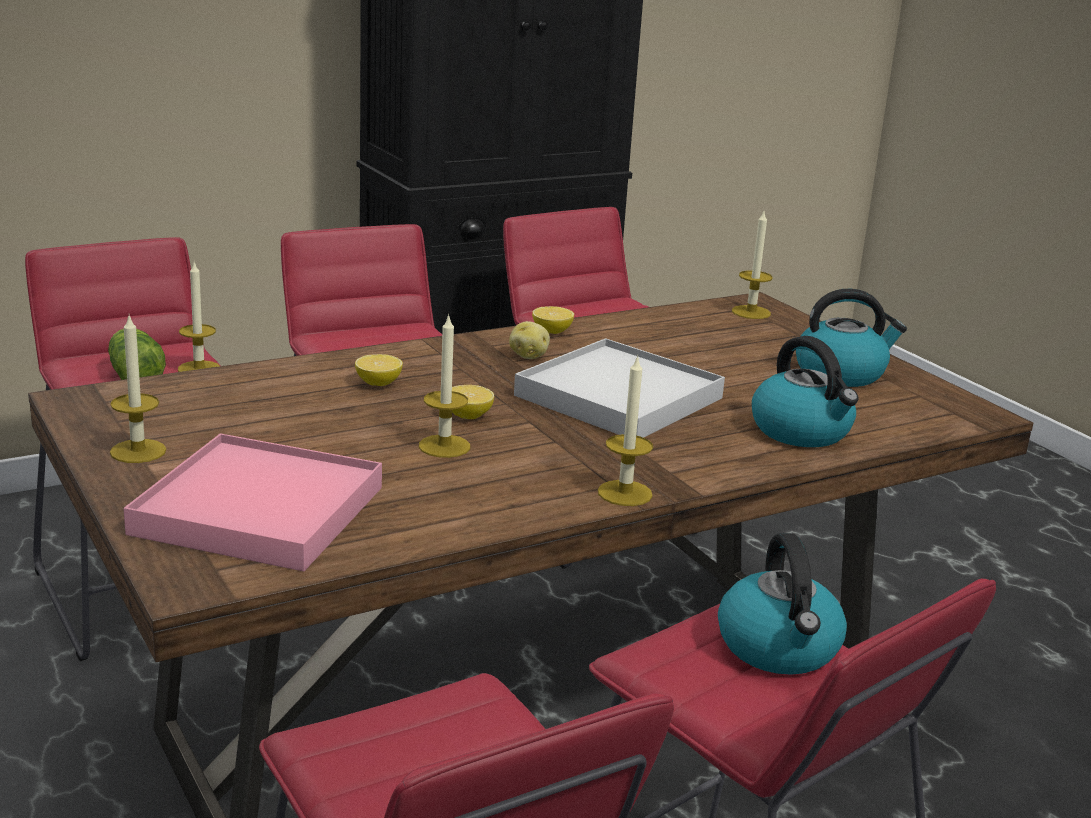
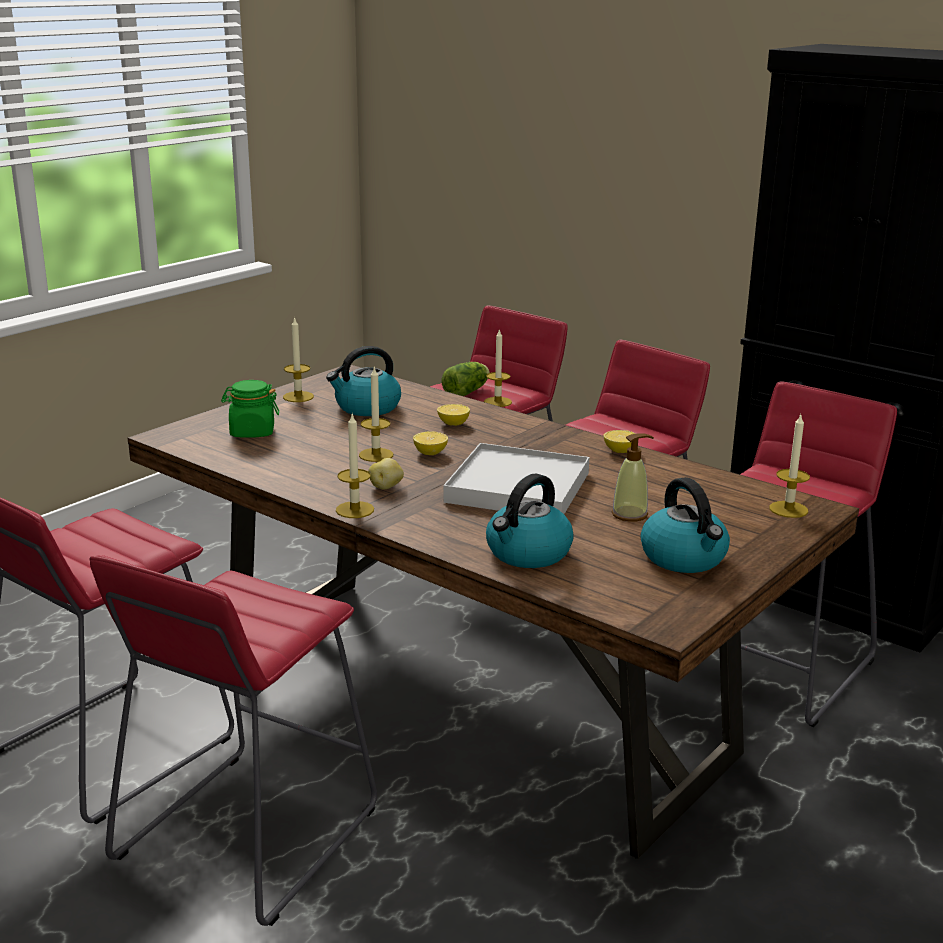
camera: 70 degrees right, 0 degrees up
(259, 510) = (252, 432): pink tray -> green jar
(528, 356) = (559, 452): potato -> potato (386, 487)
(726, 368) = (630, 514): none -> soap dispenser
(779, 648) = (268, 618): kettle -> kettle (367, 407)

